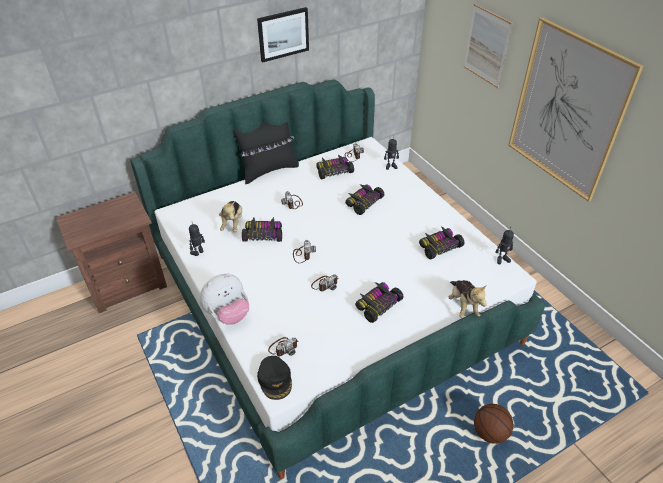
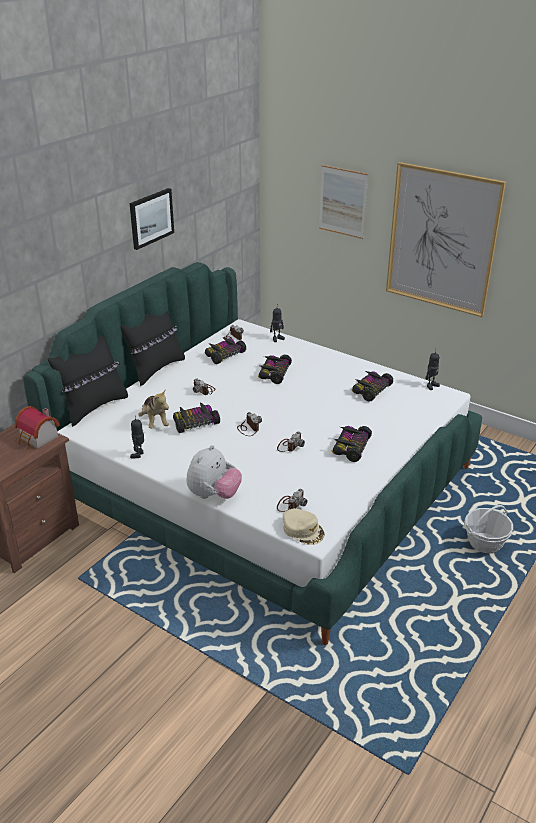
camera: 25 degrees left, 10 degrees down
(129, 215) = (38, 439): none -> toy house
(197, 194) = (94, 407): none -> black pillow
(275, 380) = (303, 530): black cap -> beige cap
(463, 305) = (424, 427): plush toy -> none
(490, 433) = (484, 543): basketball -> basket

